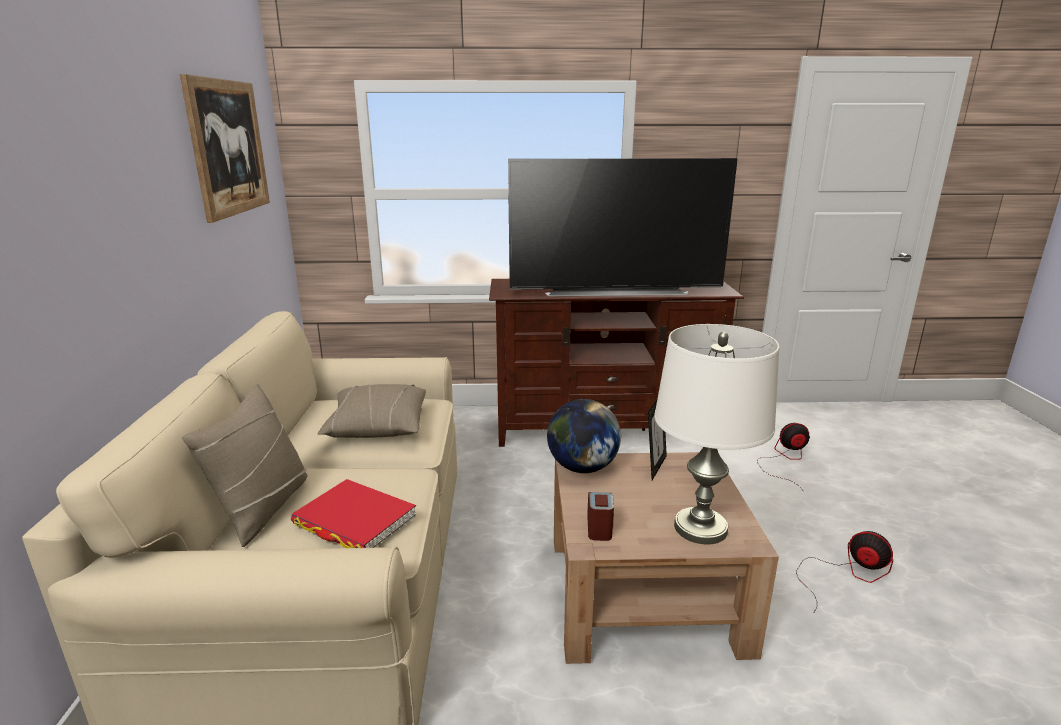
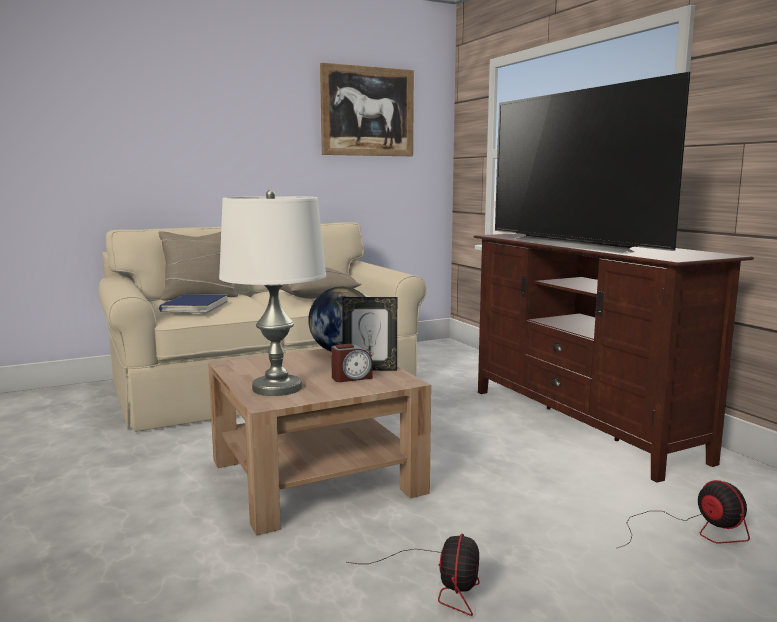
camera: 65 degrees right, 10 degrees down
(355, 520) = (195, 307): red book -> blue book
(599, 527) = (254, 364): alarm clock -> alarm clock (351, 378)

